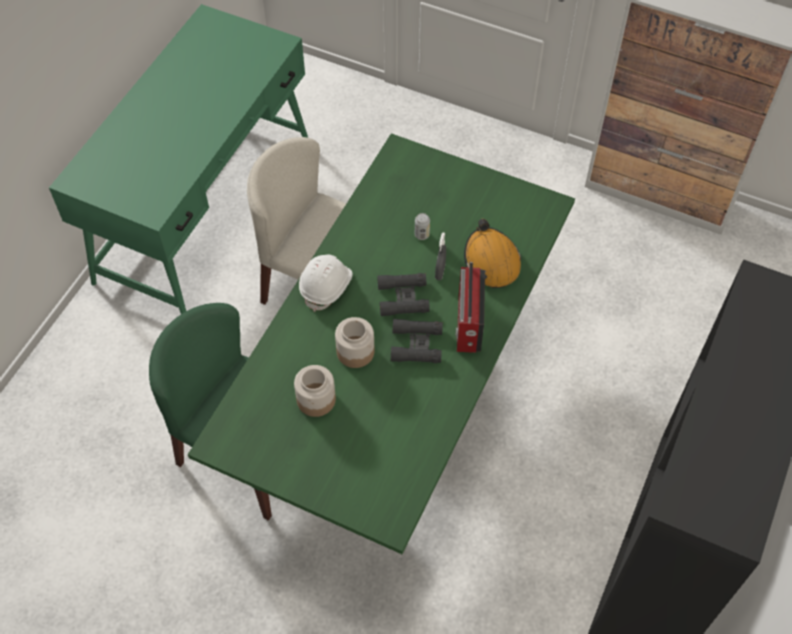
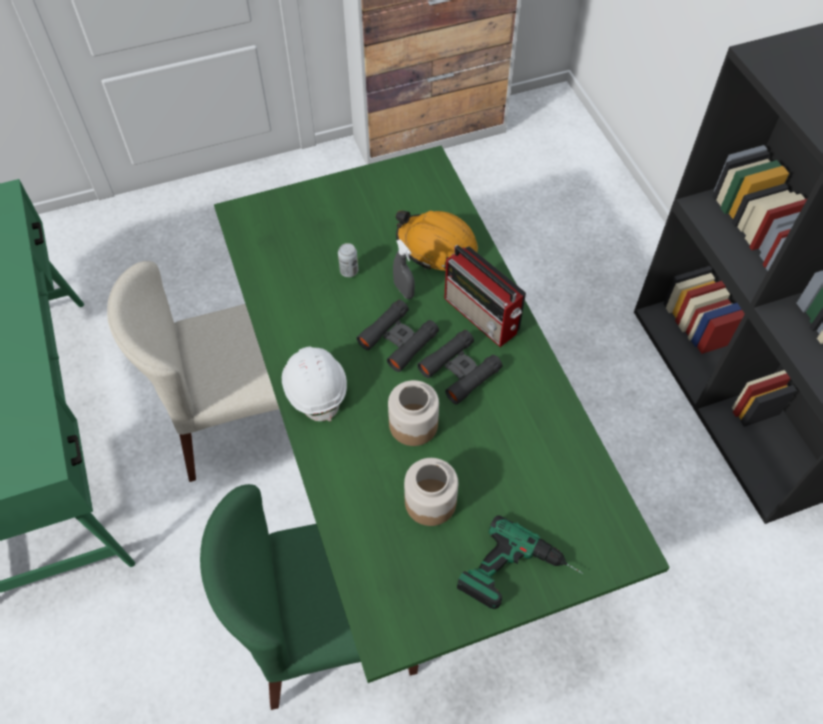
camera: 45 degrees left, 0 degrees up
(316, 479) = (520, 577): none -> power drill

